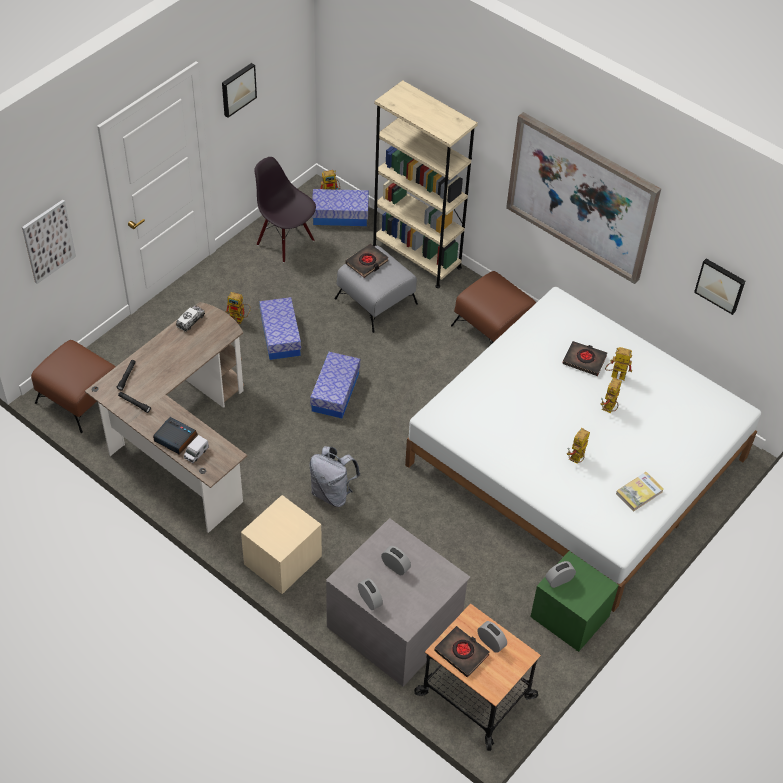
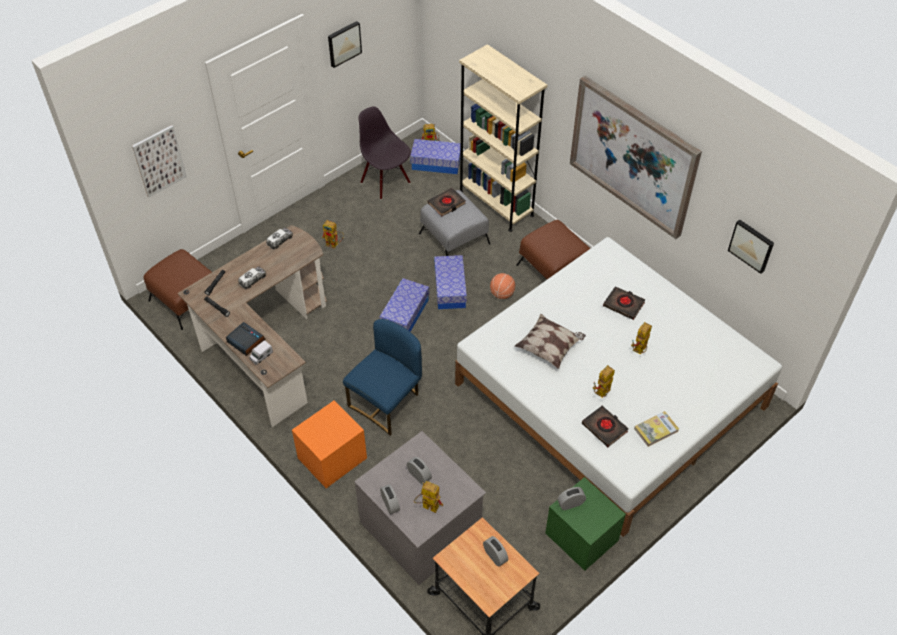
camera: 10 degrees right, 0 degrees up
(168, 369) = (252, 280): none -> toy truck
(280, 336) = (366, 261): storage box -> storage box (450, 289)
(282, 561) = (332, 459): beige nightstand -> orange nightstand
(332, 493) = (387, 402): grey backpack -> blue chair
(440, 359) = (502, 294): none -> basketball
(461, 653) = (466, 563): black book -> black book (604, 428)
(511, 415) = (549, 348): none -> pillow
(614, 376) = (649, 321): toy robot -> toy robot (427, 506)

